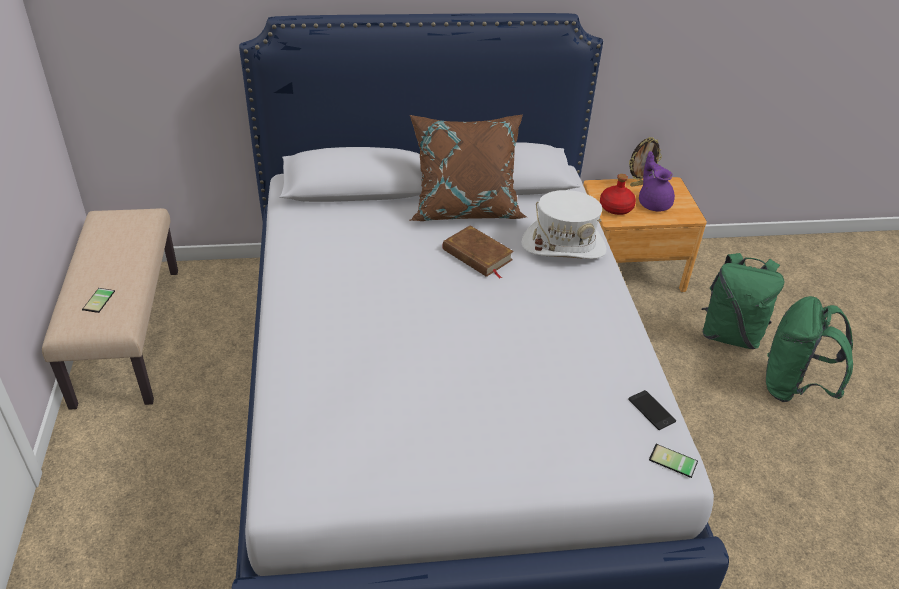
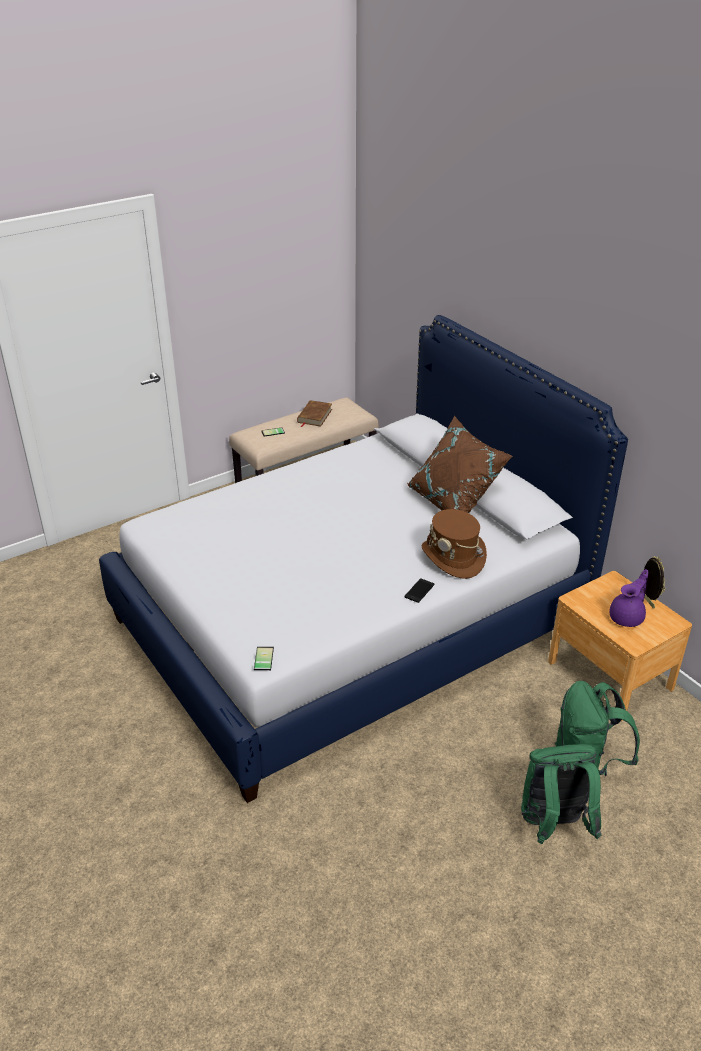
camera: 65 degrees right, 5 degrees down
(477, 255) = (402, 524): brown book -> brown book (314, 416)
(563, 245) = (453, 557): white hat -> brown hat
(615, 207) = (593, 597): red bottle -> none
(639, 184) = (647, 602): picture frame -> picture frame turned 150 degrees counterclockwise
(651, 410) = (305, 639): phone -> phone (419, 591)

